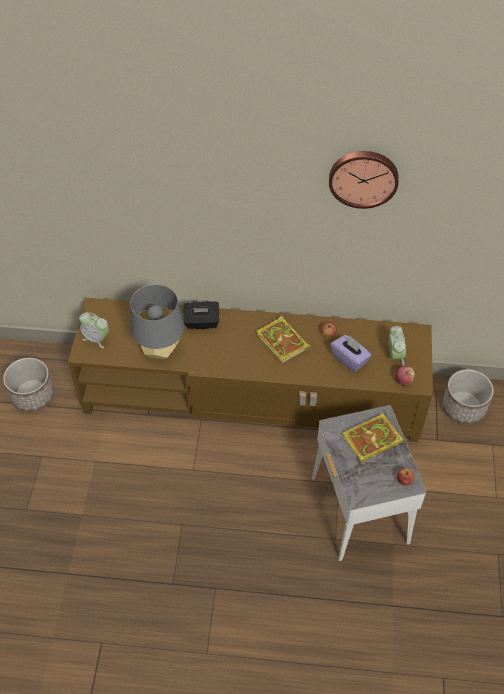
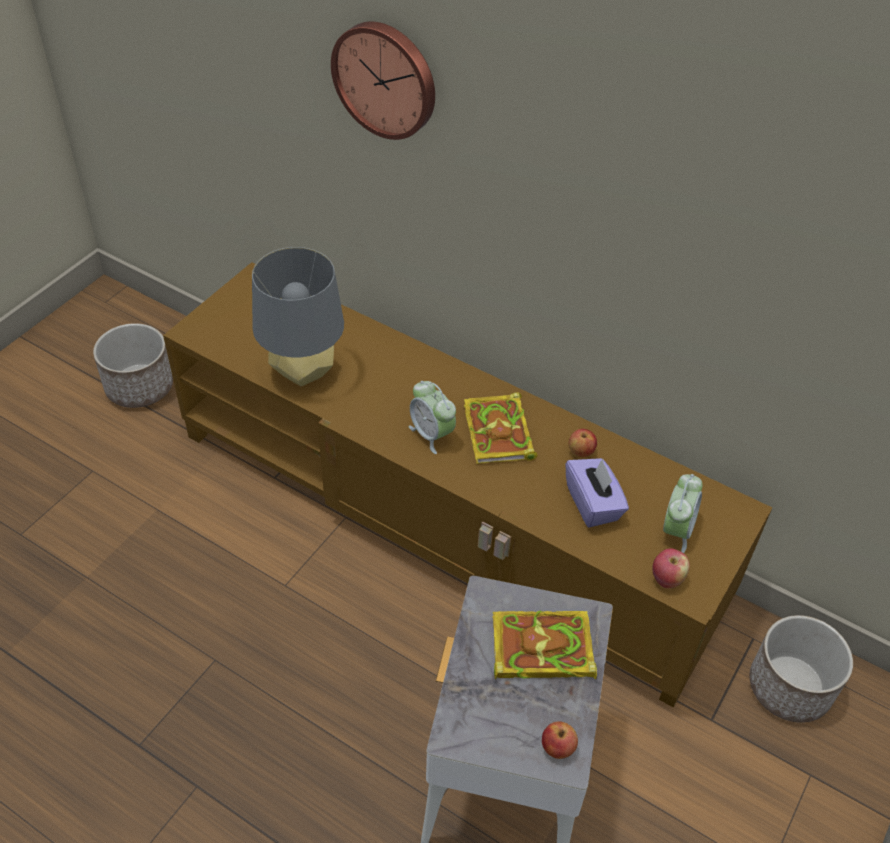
camera: 25 degrees right, 5 degrees down
(96, 339) = (225, 320): alarm clock -> alarm clock (431, 434)
(202, 322) = (391, 357): black tissue box -> none
(363, 177) = (697, 151): wall clock -> wall clock (386, 79)

